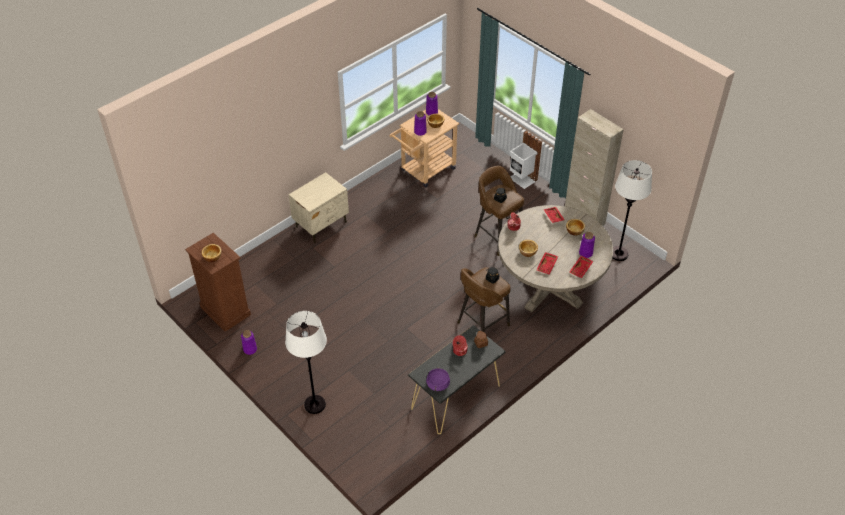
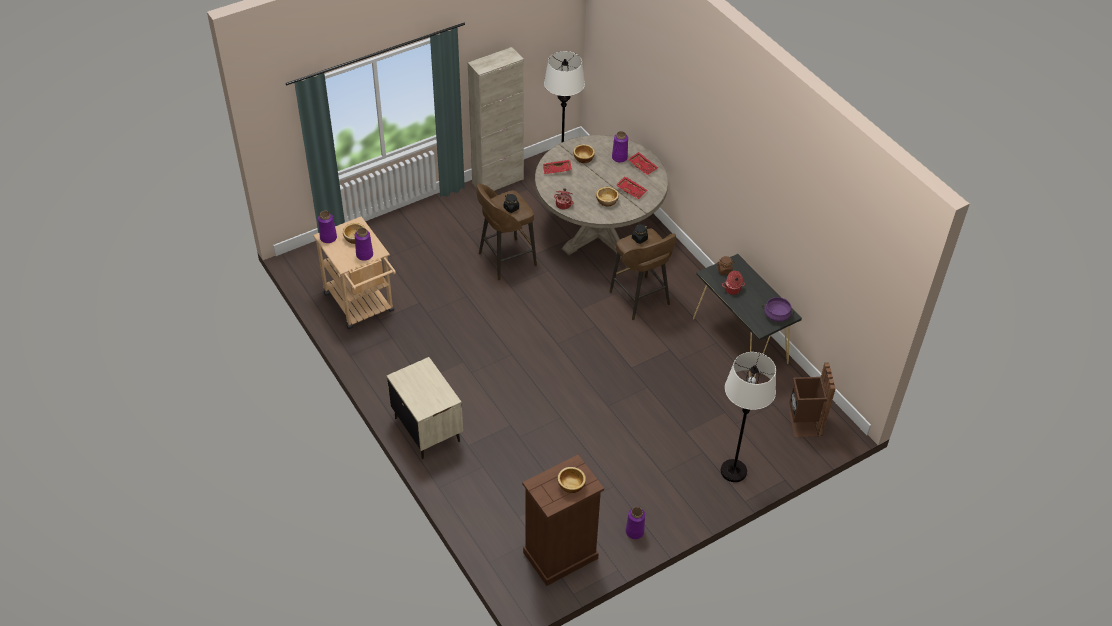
camera: 80 degrees left, 0 degrees up
(373, 450) = (803, 424): none -> brown trash can
(522, 179) = (413, 218): white trash can -> none

